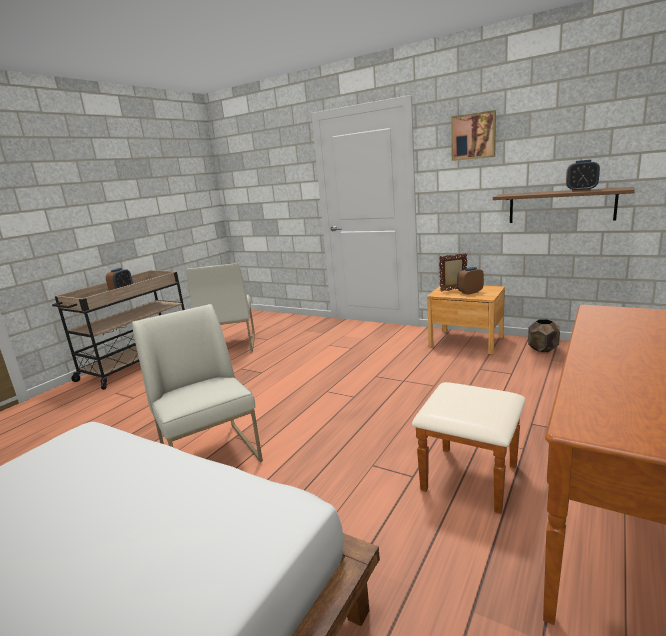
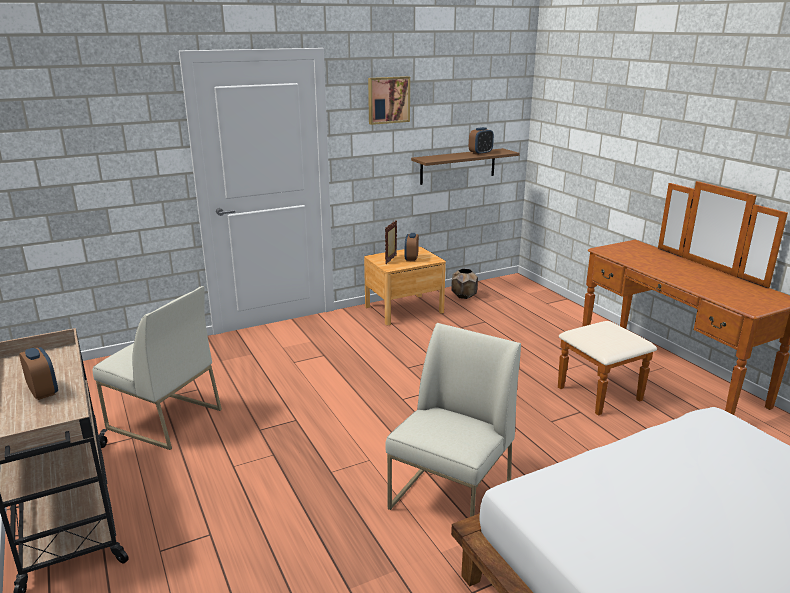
camera: 60 degrees left, 5 degrees up
(211, 455) = (451, 497): white chair -> white chair turned 120 degrees clockwise

